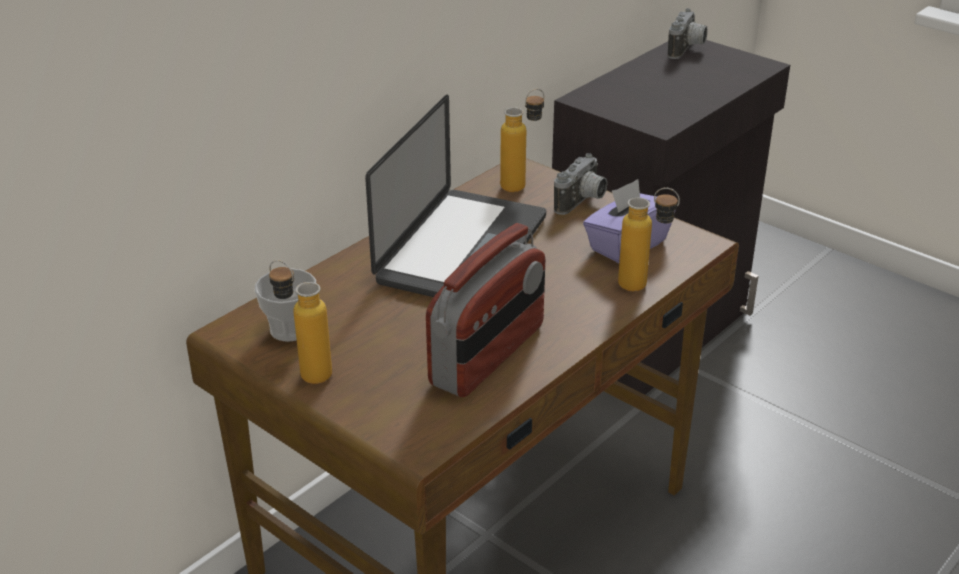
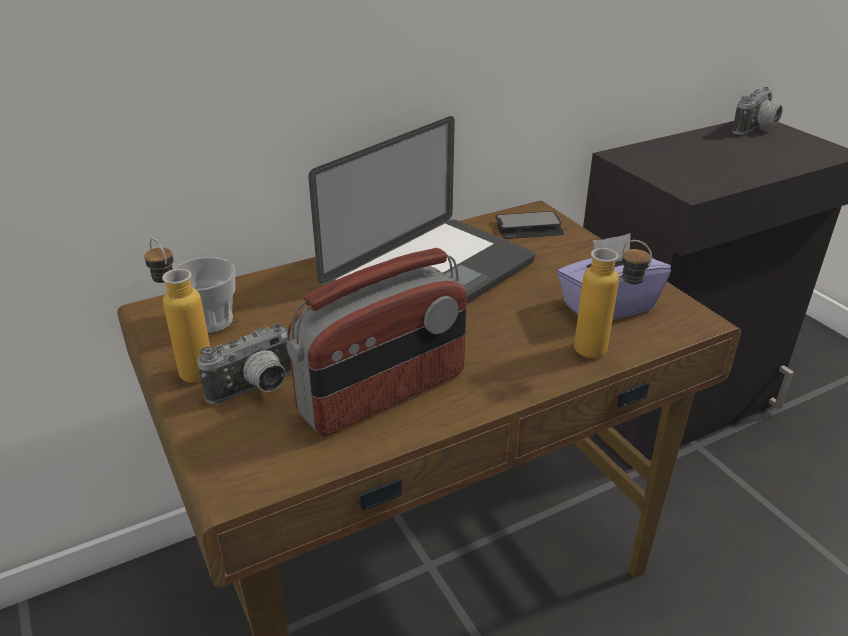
camera: 20 degrees right, 0 degrees up
(522, 184) = (529, 227): bottle -> phone
(583, 202) = (582, 254): camera -> camera (257, 389)

